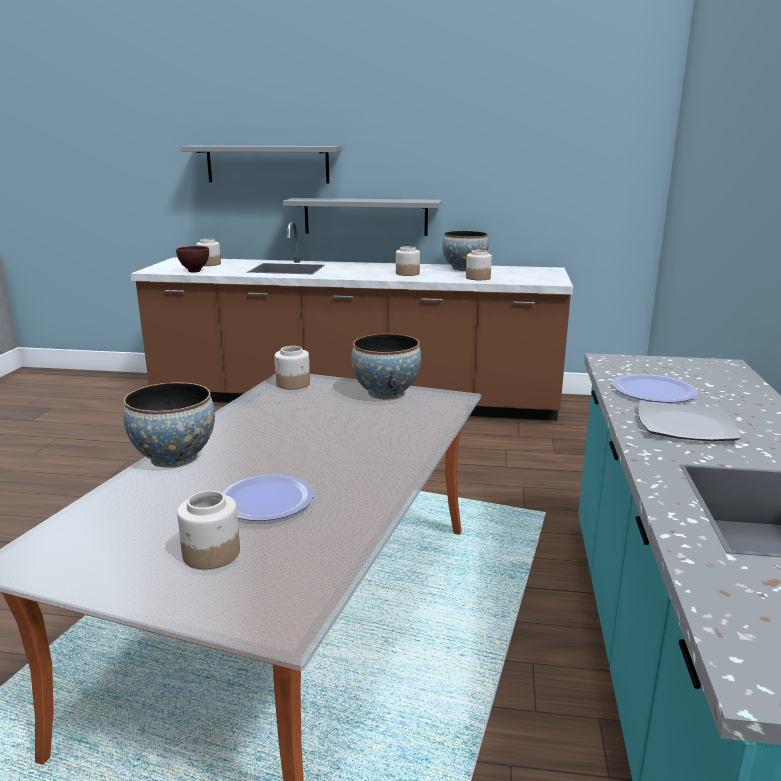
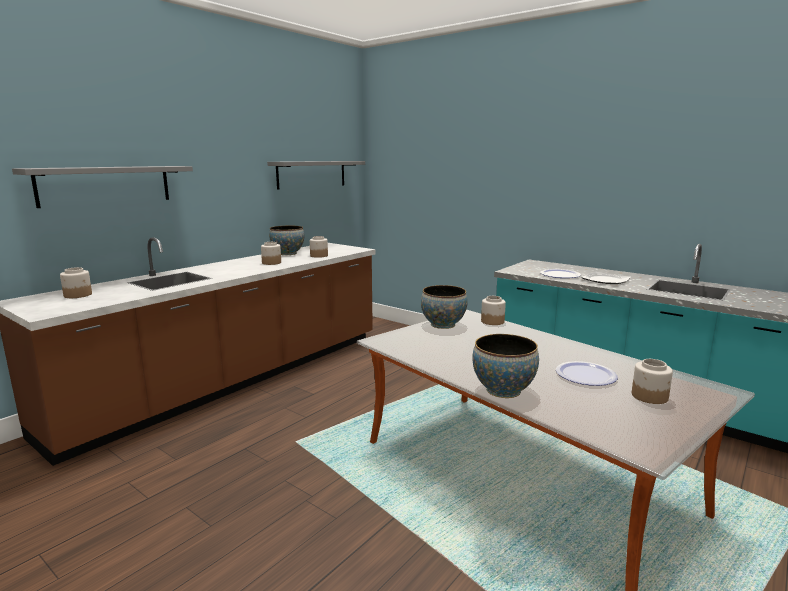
camera: 60 degrees left, 5 degrees down
(193, 271) = (98, 302): brown bowl -> none
(293, 384) = (394, 341): jar -> jar (492, 321)
(365, 216) = (201, 225): grey shelf -> grey shelf (312, 174)

